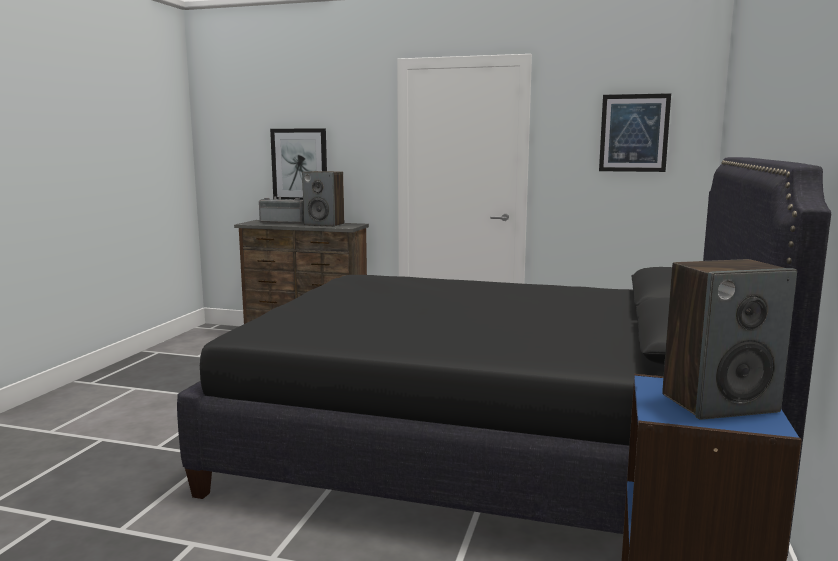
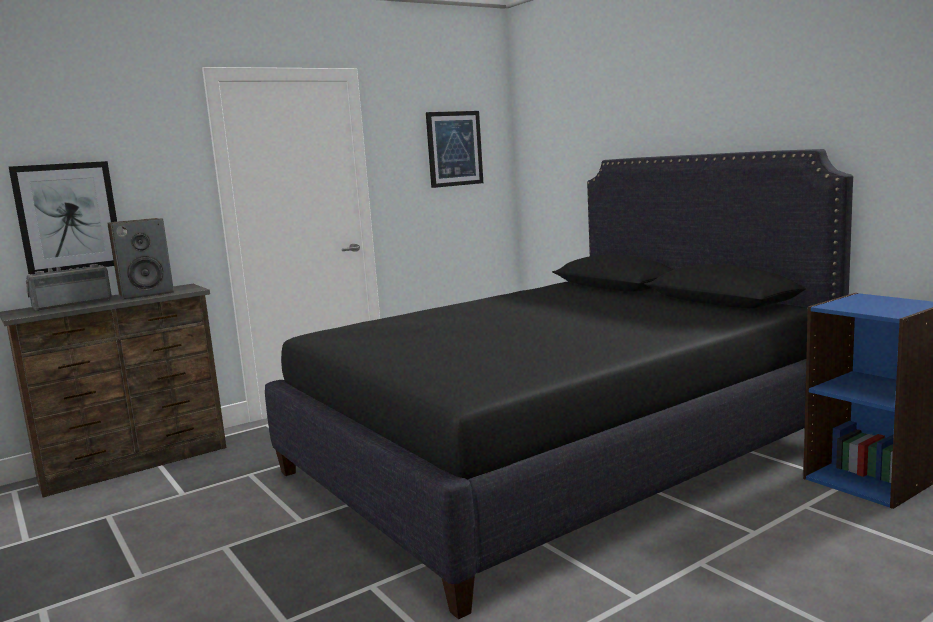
camera: 50 degrees left, 0 degrees up
(719, 403) = (881, 303): speaker -> none

